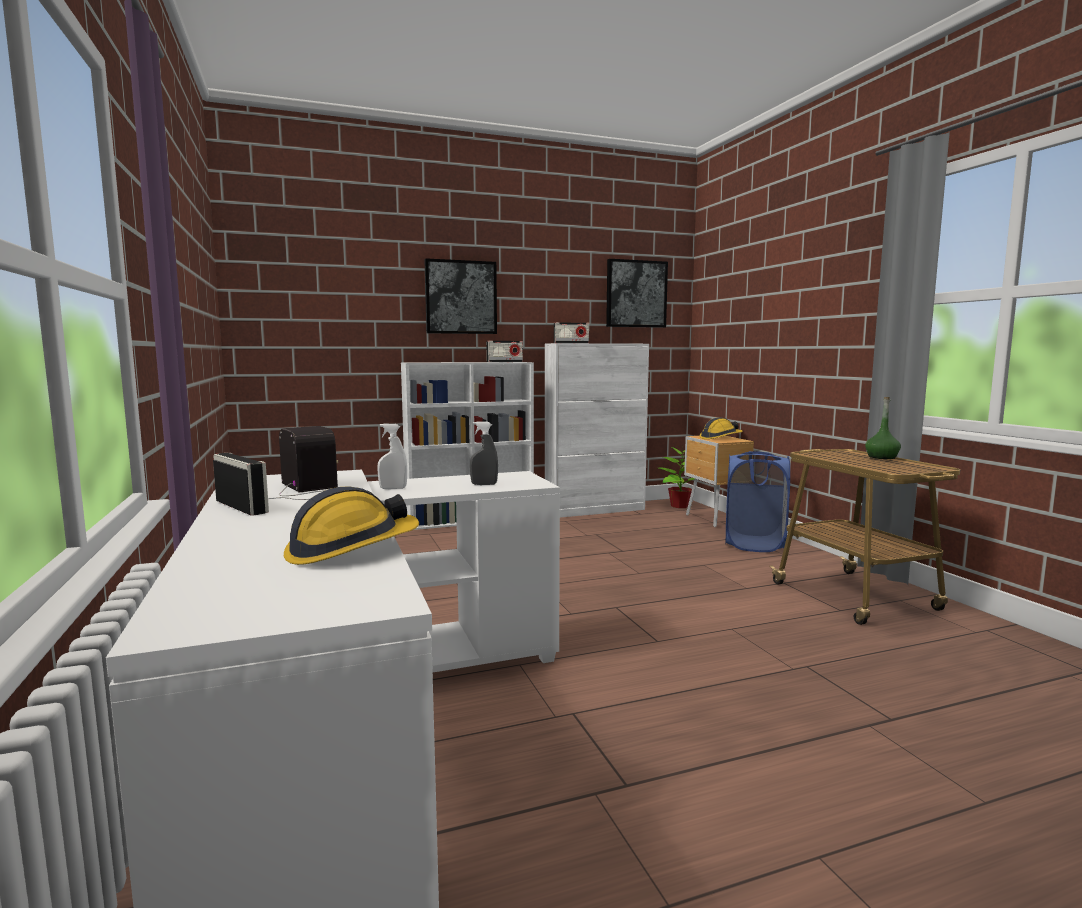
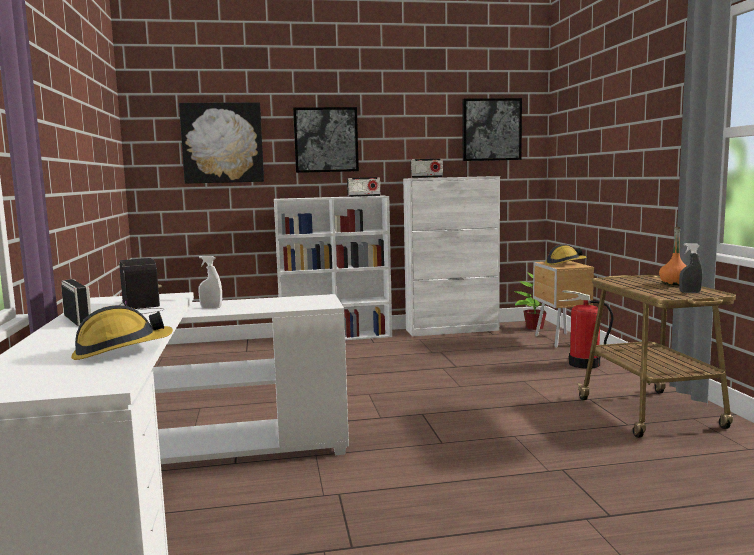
camera: 10 degrees right, 0 degrees up
(341, 296) = (222, 143): none -> picture
(484, 484) = (285, 305): grey spray bottle -> grey spray bottle (690, 292)
(754, 544) = (583, 364): blue laundry basket -> fire extinguisher
(881, 457) = (674, 283): green bottle -> orange bottle

